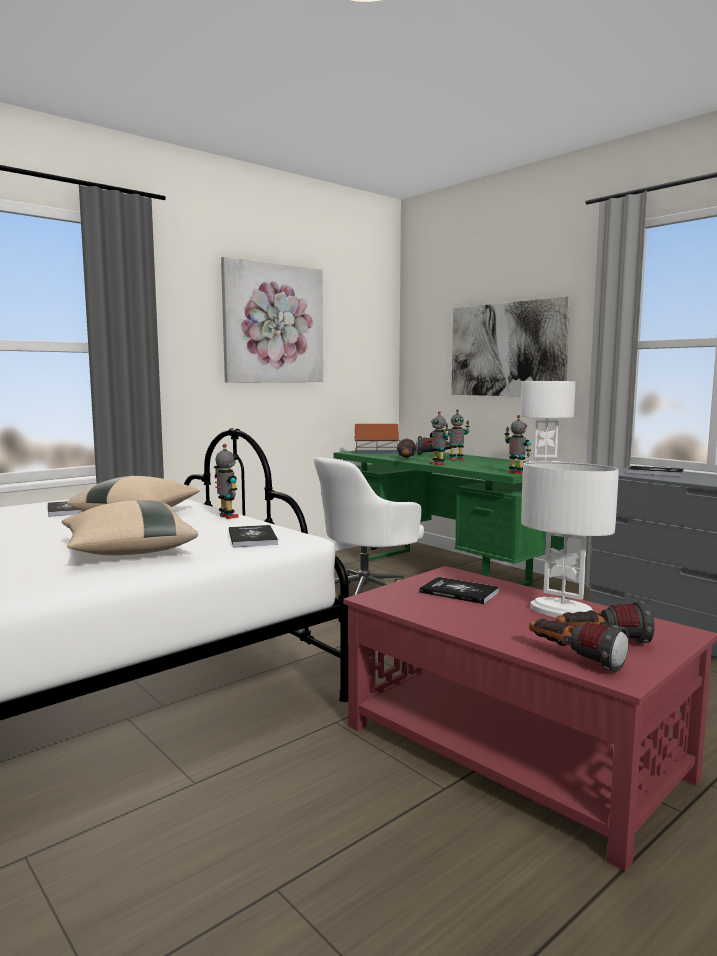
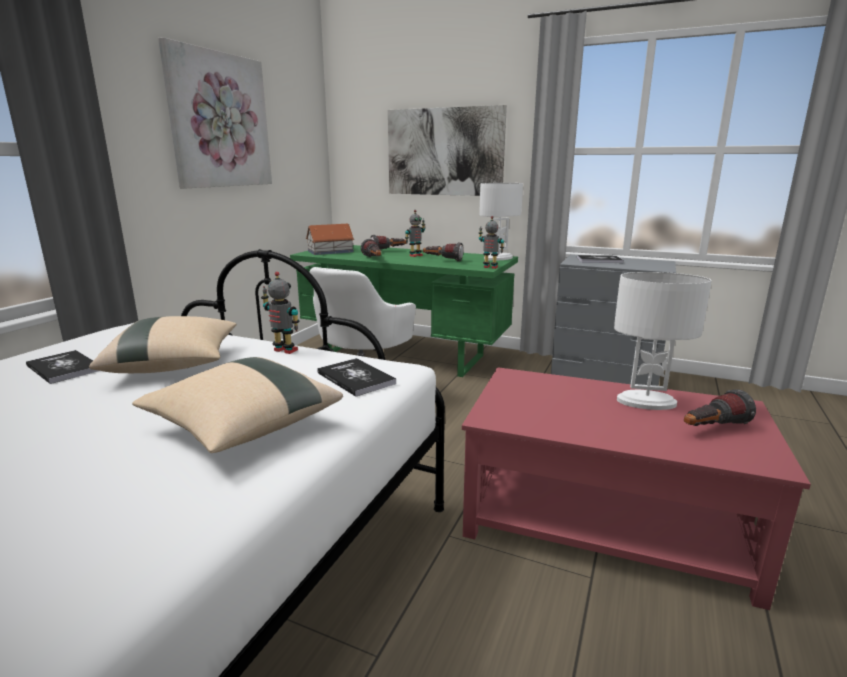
camera: 25 degrees left, 10 degrees up
(438, 464) = (409, 262): toy robot -> none
(459, 592) = (547, 396): book -> none
(574, 659) = (719, 452): flashlight -> flashlight (442, 260)

